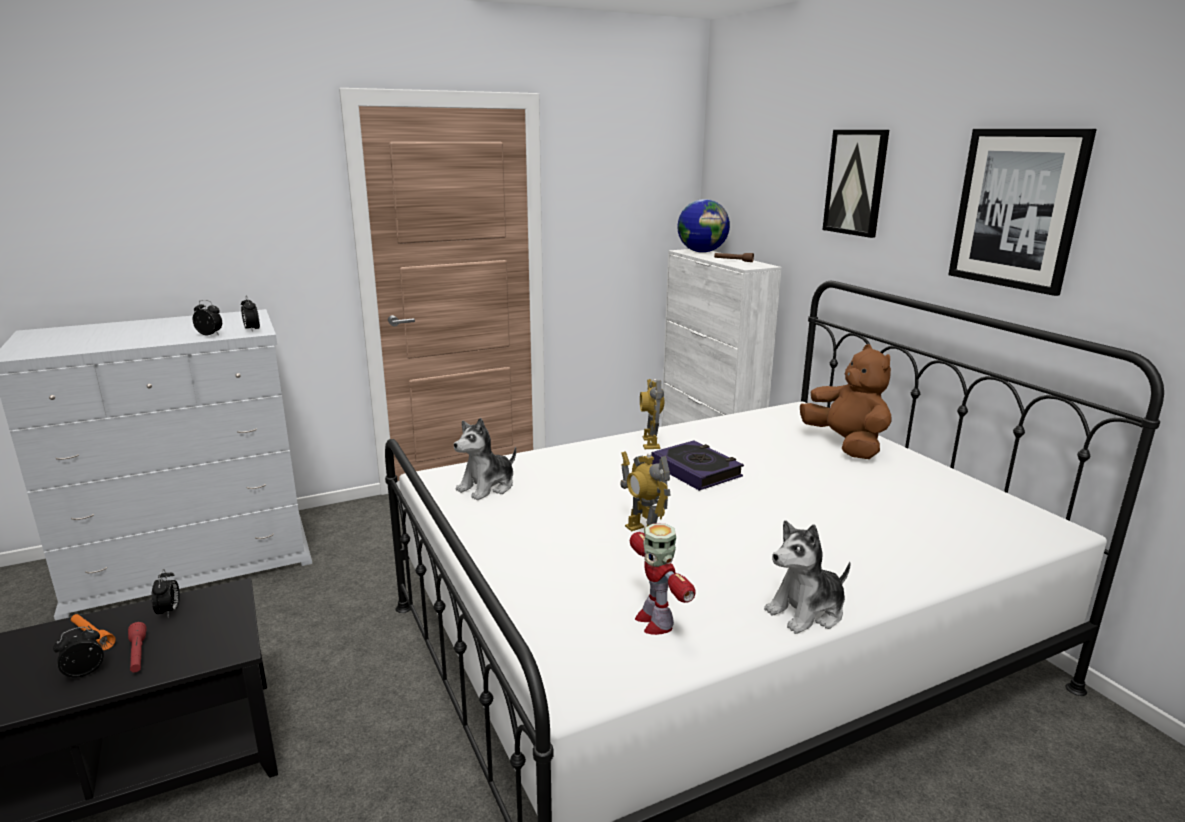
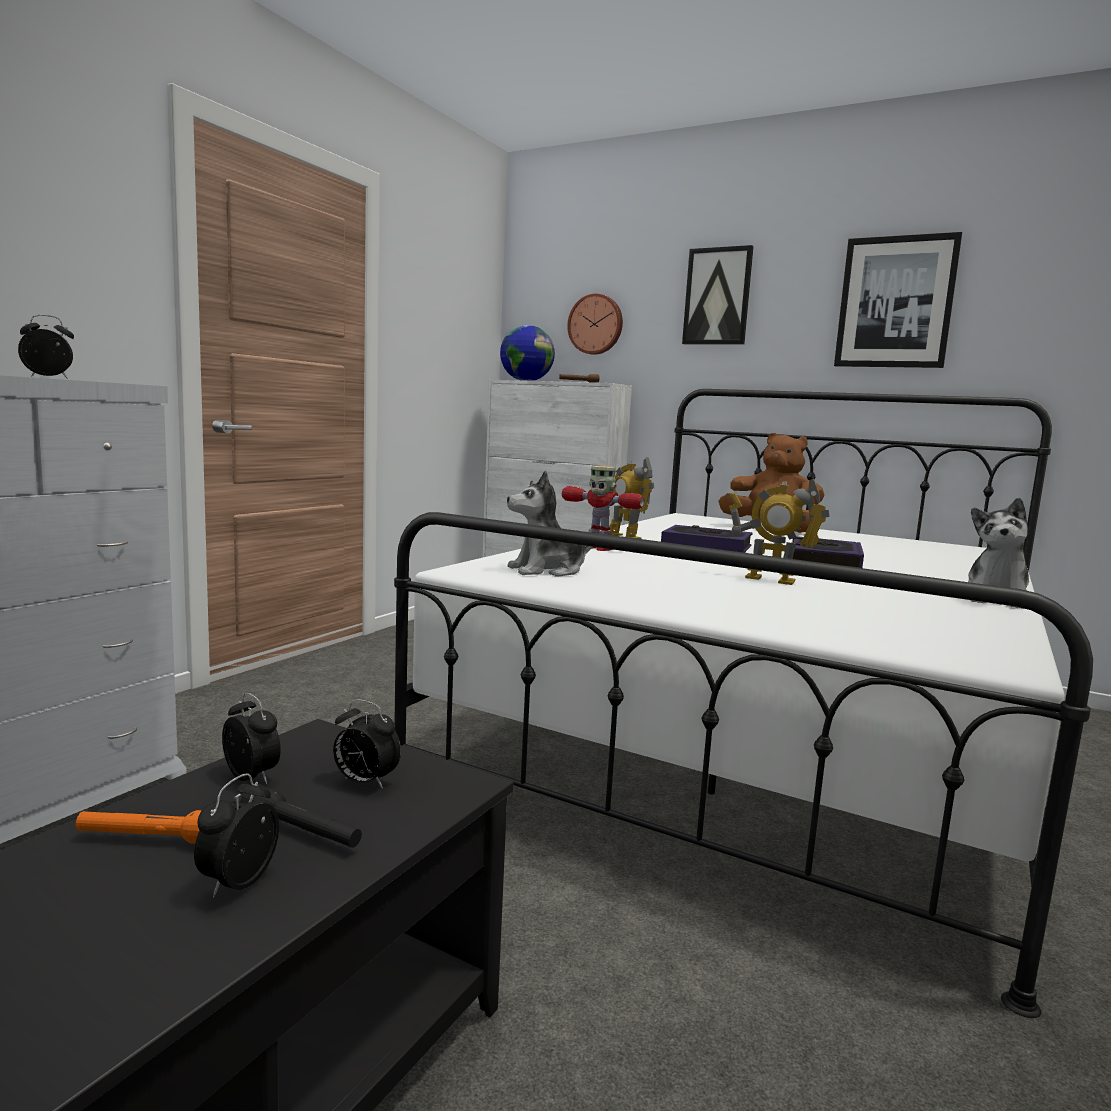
camera: 35 degrees left, 10 degrees down
(138, 654) = (302, 833): red flashlight -> black flashlight
(252, 330) = (110, 382): alarm clock -> alarm clock (364, 782)
(487, 487) = (547, 570): plush toy -> plush toy turned 60 degrees clockwise
(654, 621) = (928, 619): toy robot -> toy robot (597, 548)
(763, 199) = (596, 324): none -> wall clock
(770, 513) = (824, 560): none -> book

